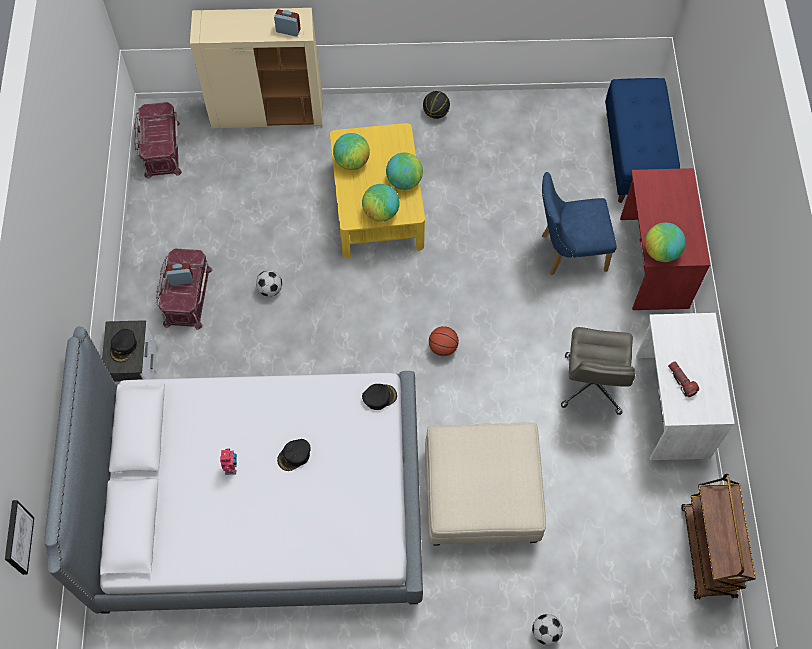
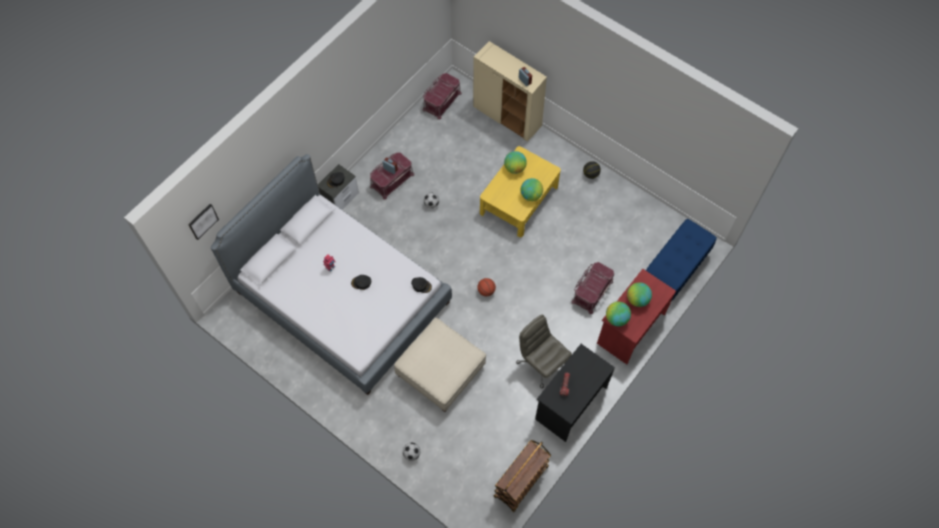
camera: 40 degrees right, 0 degrees up
(381, 212) = (505, 202): globe -> globe (637, 299)
(568, 252) = (591, 291): blue chair -> red storage box
(593, 385) = (541, 363): grey office chair -> grey office chair turned 90 degrees clockwise
(670, 406) = (570, 403): white desk -> black desk

